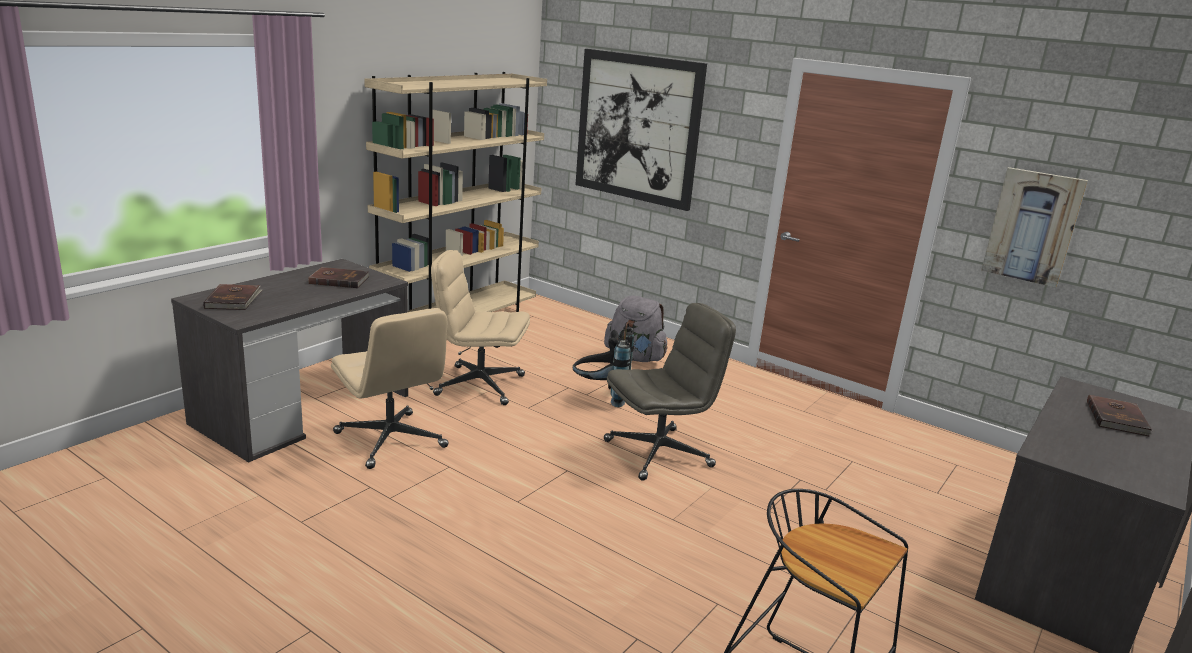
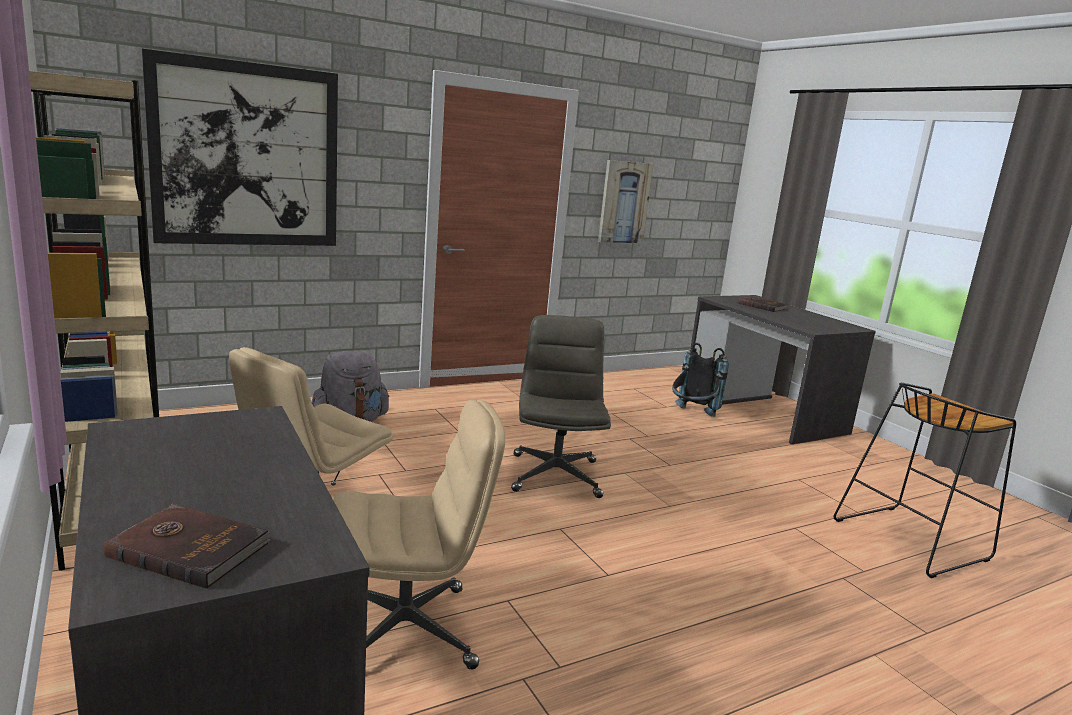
camera: 65 degrees left, 5 degrees down
(339, 280) = (206, 444): brown book -> none
(601, 396) = (417, 464): black backpack -> black backpack (692, 415)

